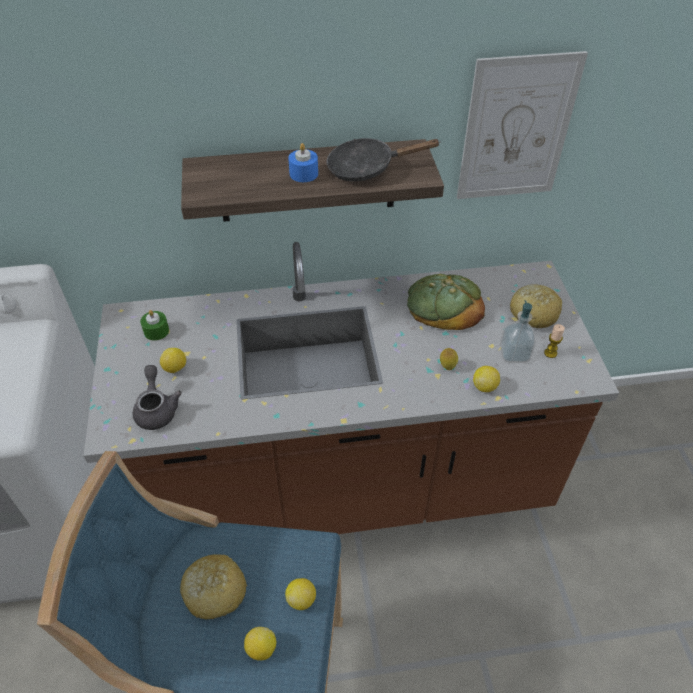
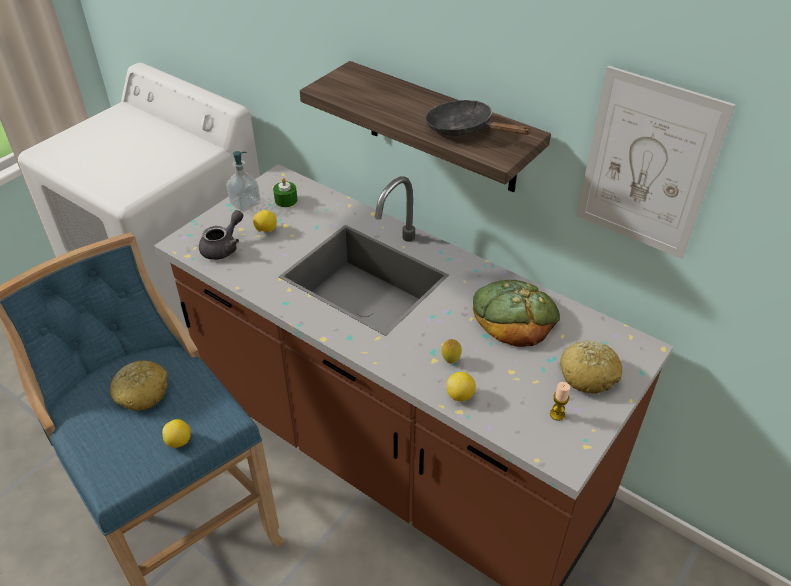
camera: 45 degrees right, 5 degrees down
(261, 648) = (122, 447): lemon -> none
(303, 173) = (412, 109): blue candle -> none
(514, 353) = (522, 391): soap dispenser -> soap dispenser (245, 204)

